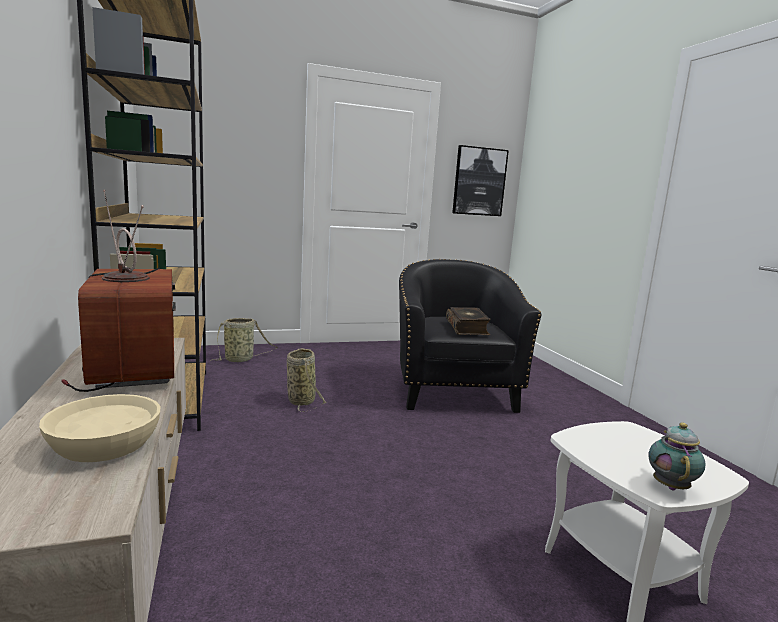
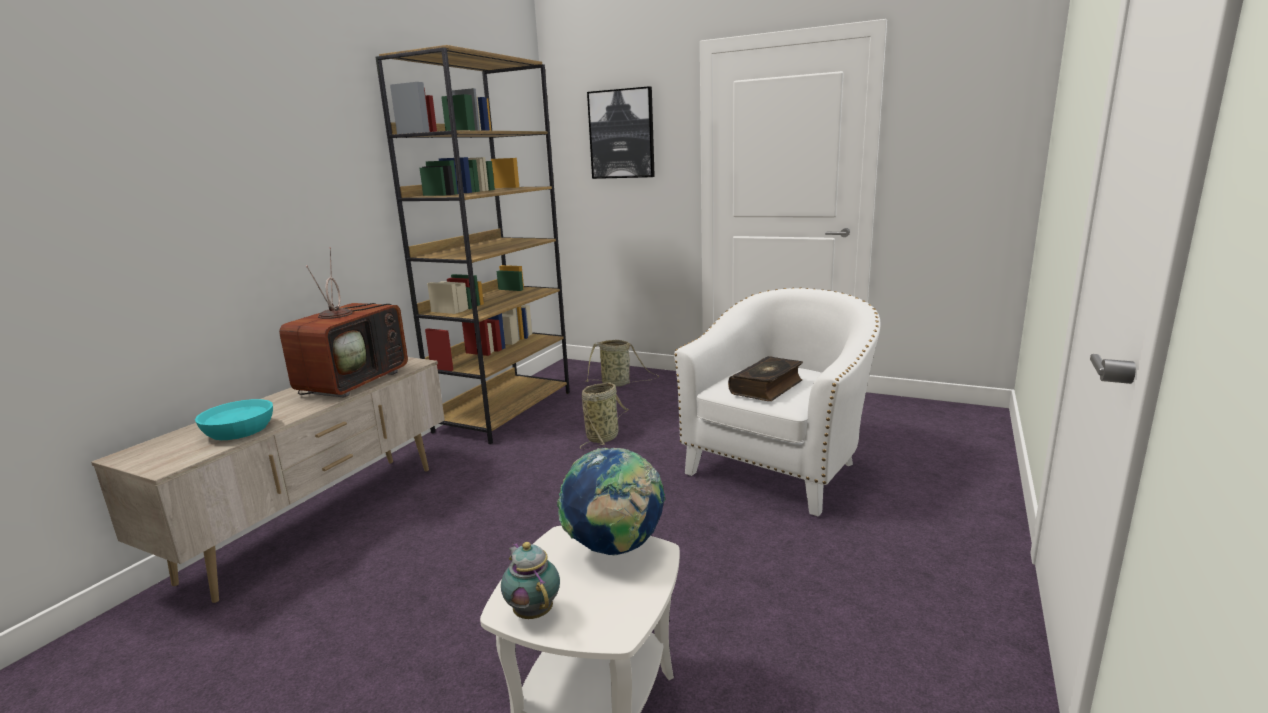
camera: 45 degrees right, 5 degrees up
(103, 445) = (238, 431): beige bowl -> turquoise bowl
(453, 391) = (780, 467): black armchair -> white armchair
(479, 181) = (961, 159): picture -> picture (622, 134)
(613, 435) = (615, 549): none -> globe
(670, 485) = (533, 611): teapot -> teapot turned 90 degrees counterclockwise

